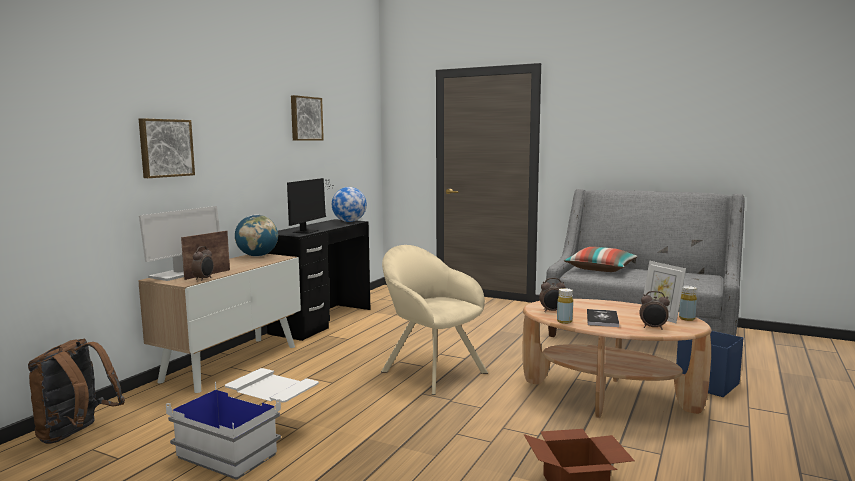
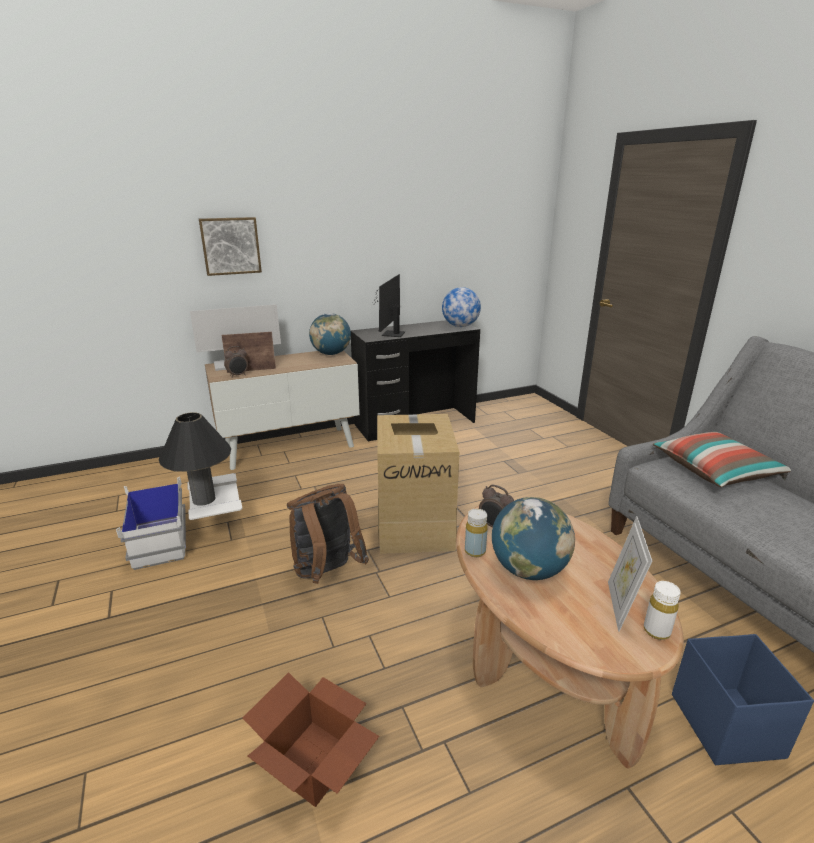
camera: 40 degrees right, 15 degrees up
(76, 434) = (129, 478): brown backpack -> brown backpack (326, 573)
(265, 390) = (204, 499): none -> black table lamp
(305, 118) = (421, 206): picture -> none
(308, 231) = (391, 334): monitor -> monitor turned 135 degrees clockwise
(430, 370) = (415, 524): beige armchair -> cardboard box
(602, 319) = (528, 570): book -> globe
(653, 328) = (565, 622): alarm clock -> none
(687, 318) = (656, 631): yellow bottle -> white bottle

